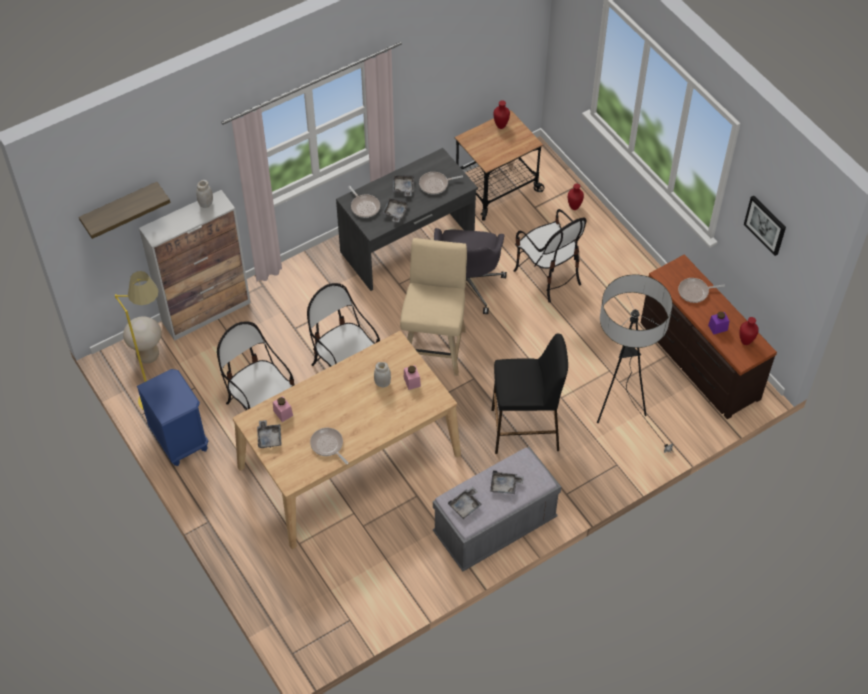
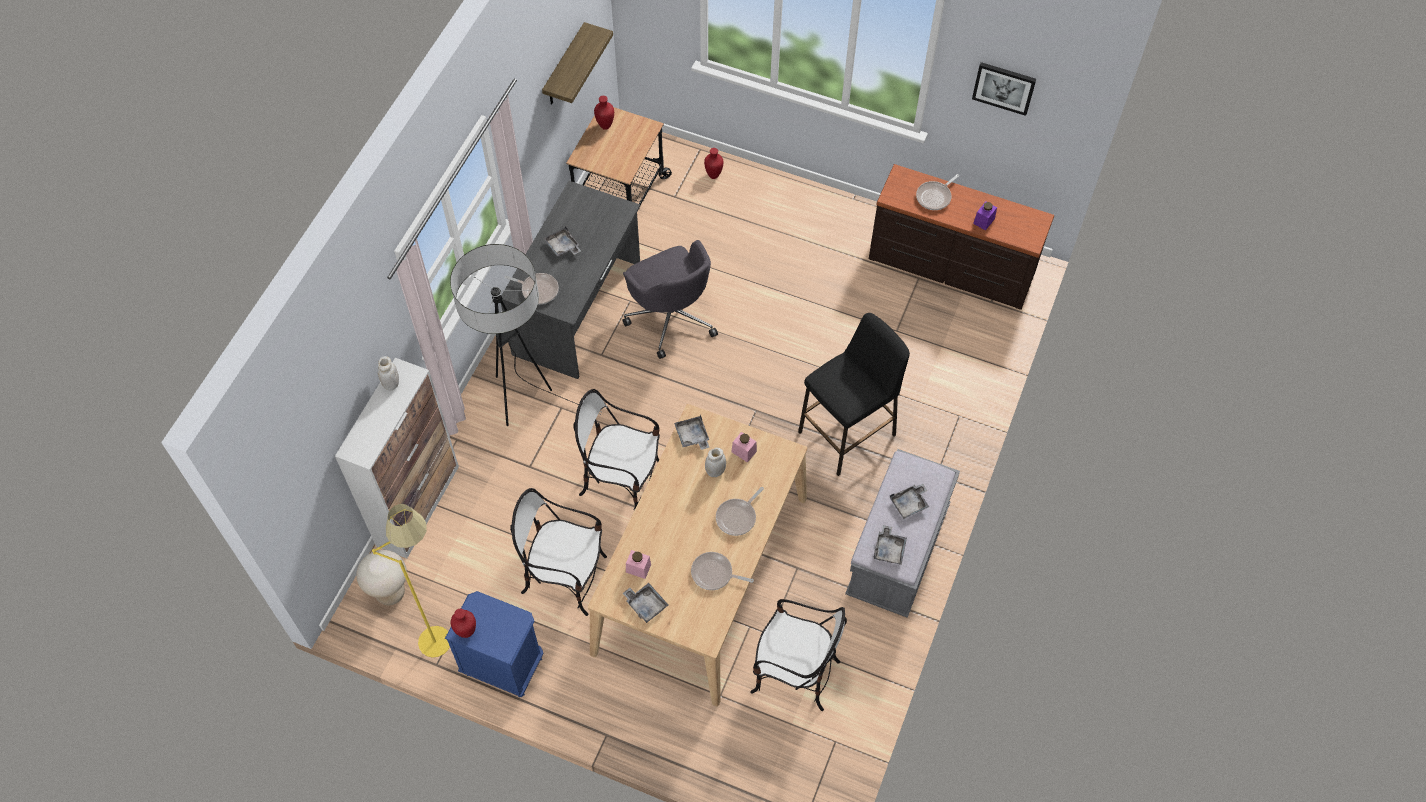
camera: 35 degrees left, 5 degrees up
(120, 208) = (313, 446): shelf -> shelf (564, 67)
(395, 212) = (576, 278): grey tray -> grey tray (692, 436)
(435, 185) = (594, 225): frying pan -> frying pan (737, 517)
(435, 345) = (690, 399): beige stool -> none
(547, 275) = (743, 261): chair -> chair (794, 674)
(620, 411) = (920, 360): floor lamp -> floor lamp (523, 400)
(745, 342) = (1020, 221): red vase -> red vase (467, 633)

